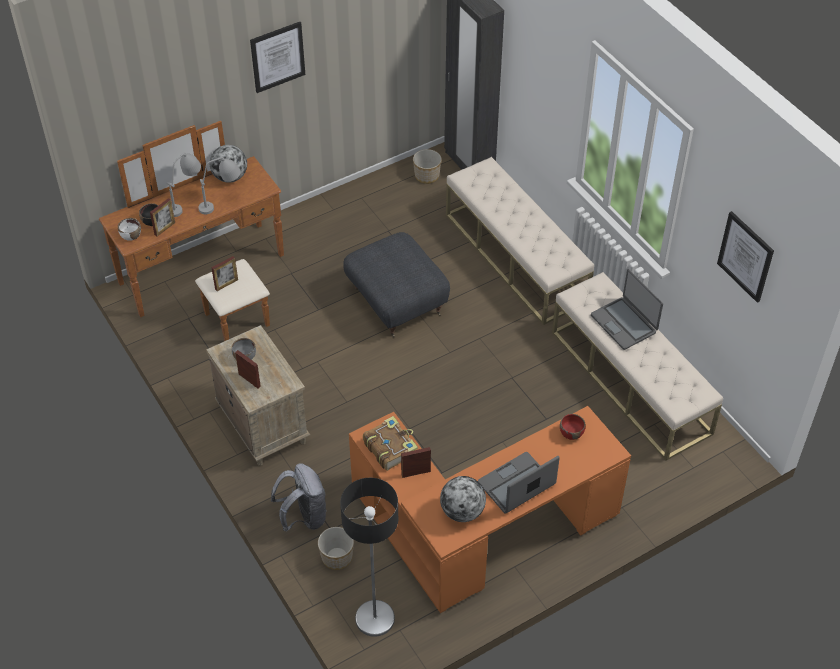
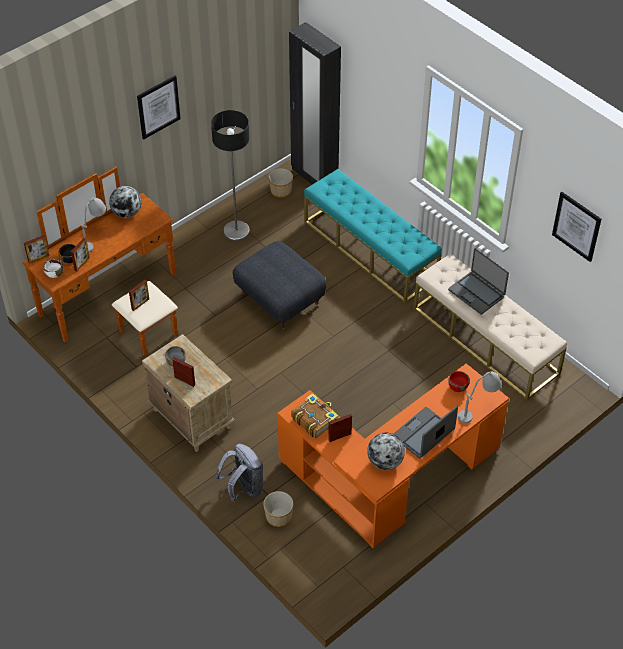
camera: 10 degrees left, 0 degrees up
(117, 216) = (38, 258): none -> picture frame
(222, 204) = (126, 237): grey table lamp -> grey table lamp (478, 410)
(374, 619) = (321, 561): floor lamp -> floor lamp (236, 231)
(515, 257) = (370, 250): beige bench -> turquoise bench

